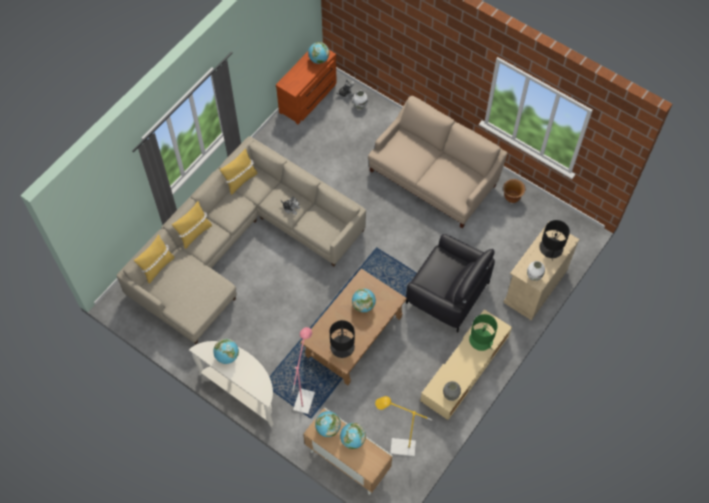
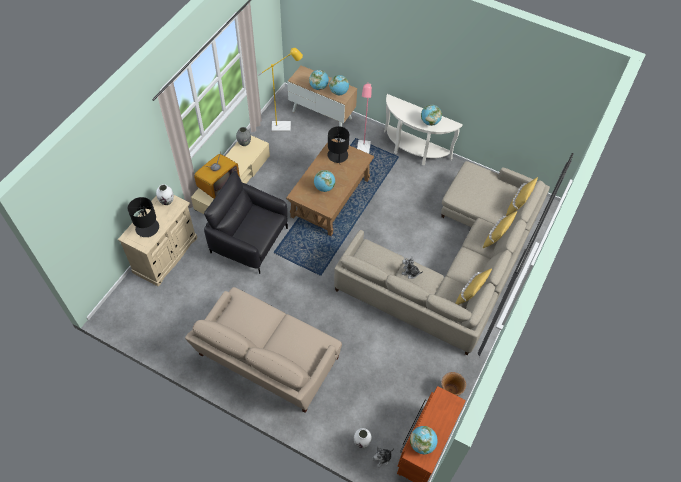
camera: 170 degrees right, 5 degrees down
(481, 340) = (218, 184): green table lamp -> television
(512, 197) = (182, 343): brown planter -> brown planter (450, 391)

